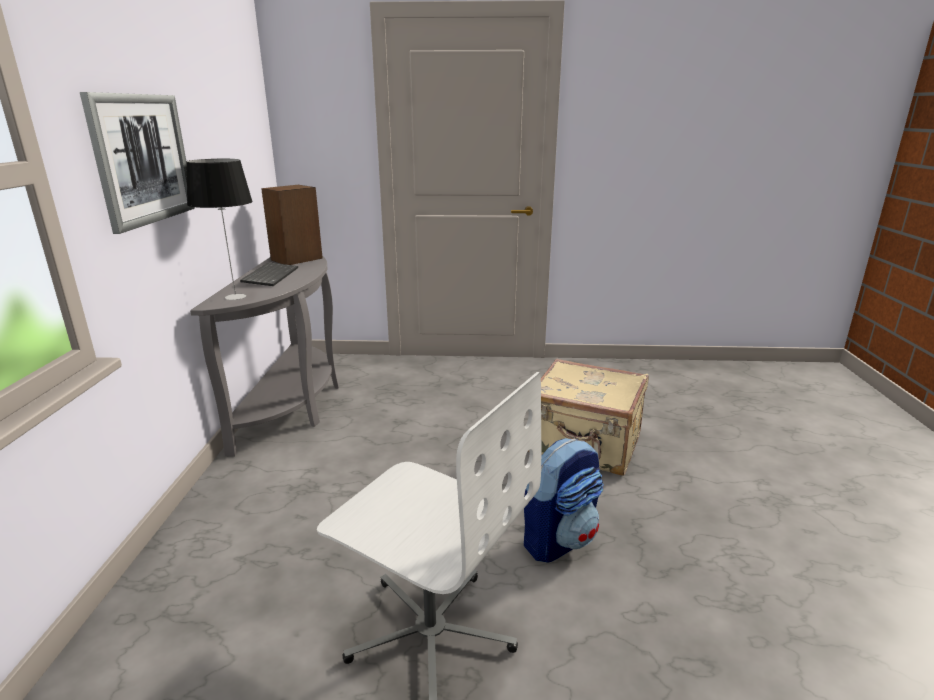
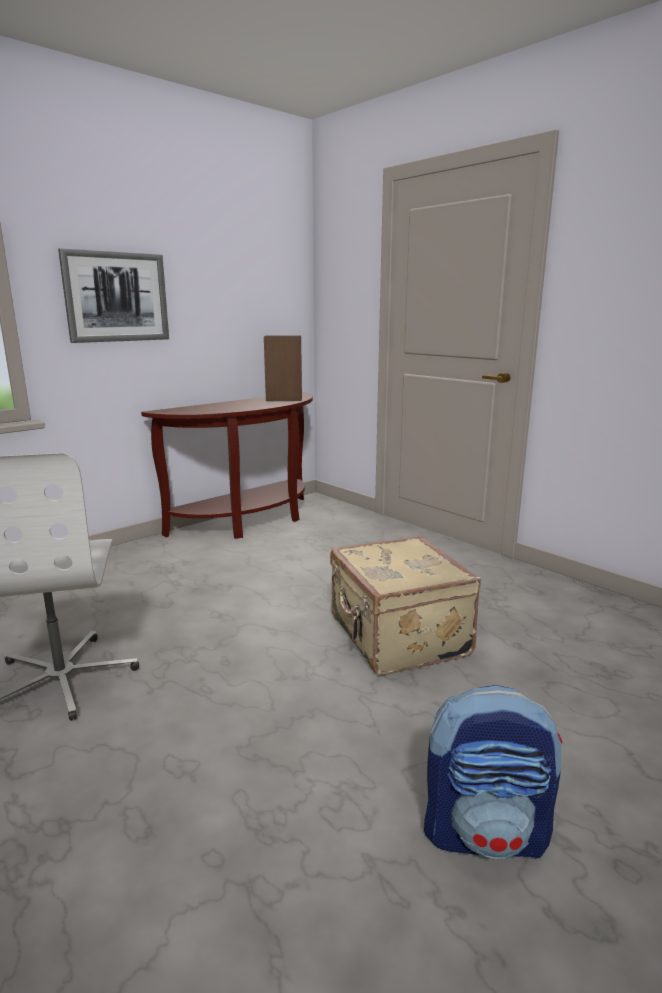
camera: 45 degrees right, 5 degrees down
(235, 296) = (181, 410): table lamp -> none
(270, 276) = (235, 404): keyboard -> none
(294, 404) = (250, 521): grey console table -> brown console table
(559, 539) = (233, 683): backpack -> backpack (486, 833)

